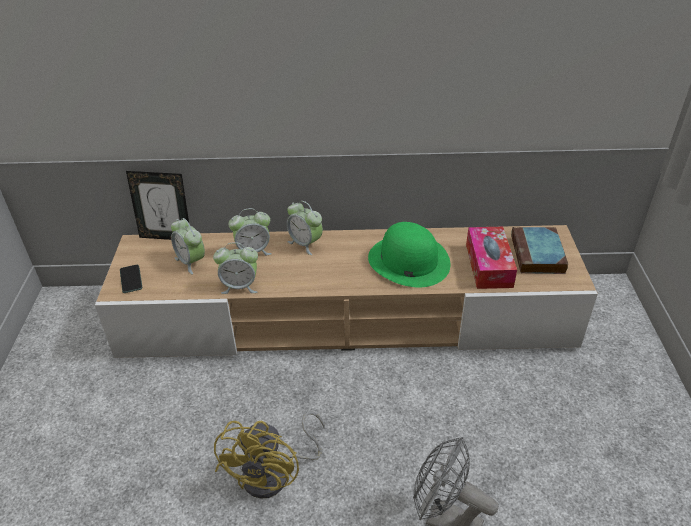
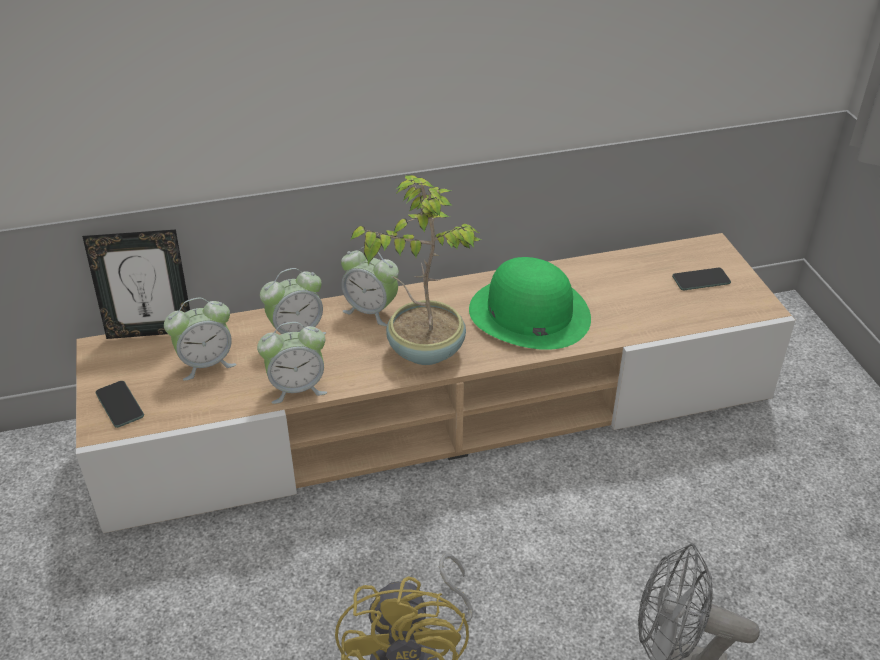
camera: 15 degrees left, 0 degrees up
(191, 262) = (206, 363): alarm clock -> alarm clock turned 60 degrees counterclockwise
(330, 274) = (425, 349): none -> potted plant
(488, 265) = (641, 303): tissue box -> none
(538, 255) = (701, 280): book -> phone

